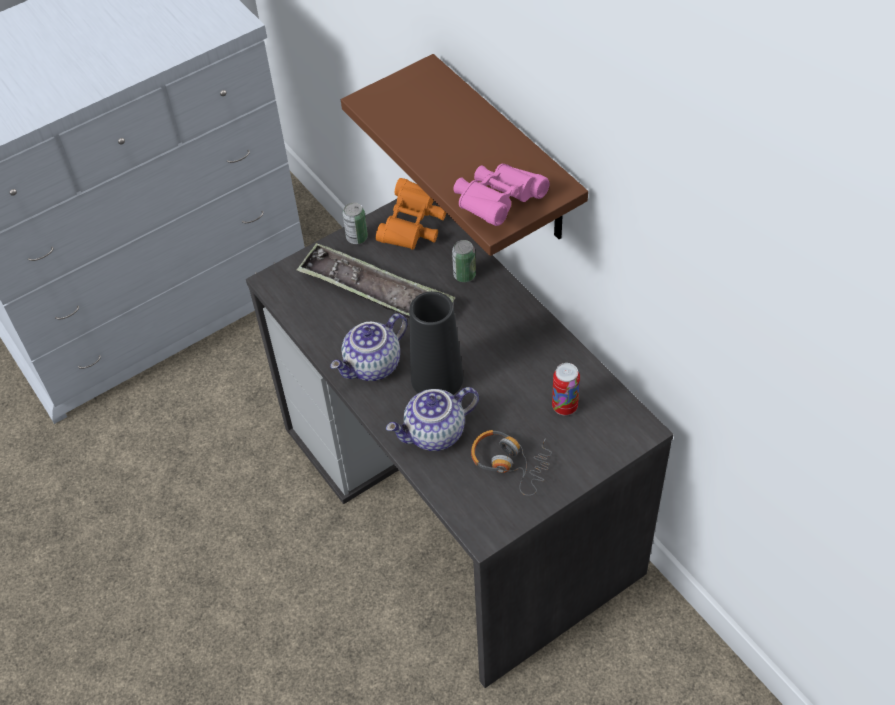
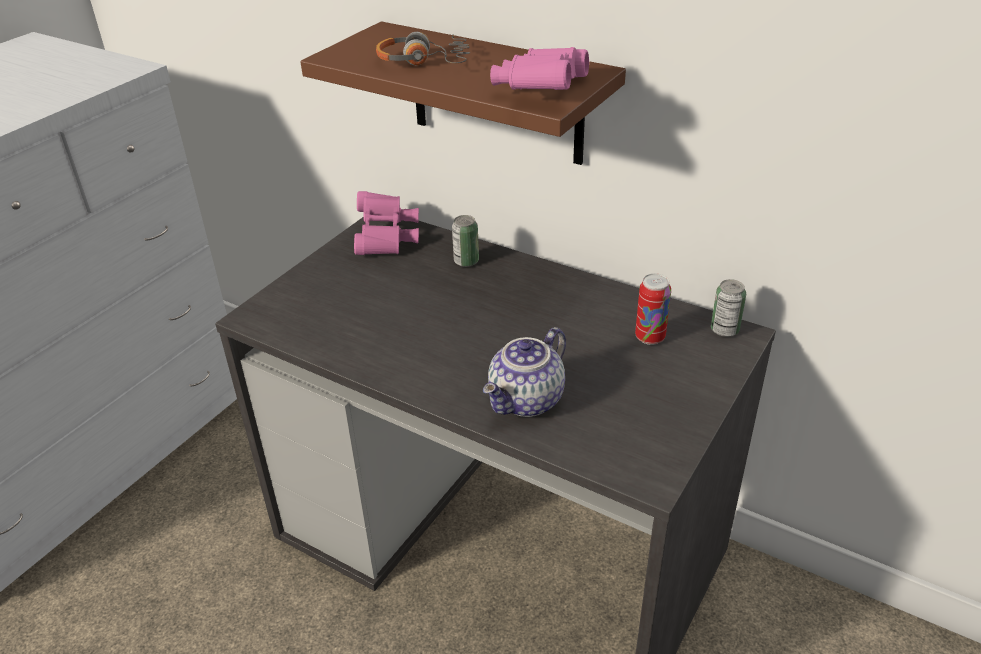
camera: 25 degrees left, 15 degrees down
(357, 238) = (330, 259): can -> can (724, 330)
(373, 366) = (414, 360): teapot -> none
(376, 292) = (378, 297): tray -> none
(413, 227) = (387, 238): orange binoculars -> pink binoculars
(437, 378) = (494, 351): black vase -> none
(510, 463) = (631, 403): headphones -> headphones (424, 61)

